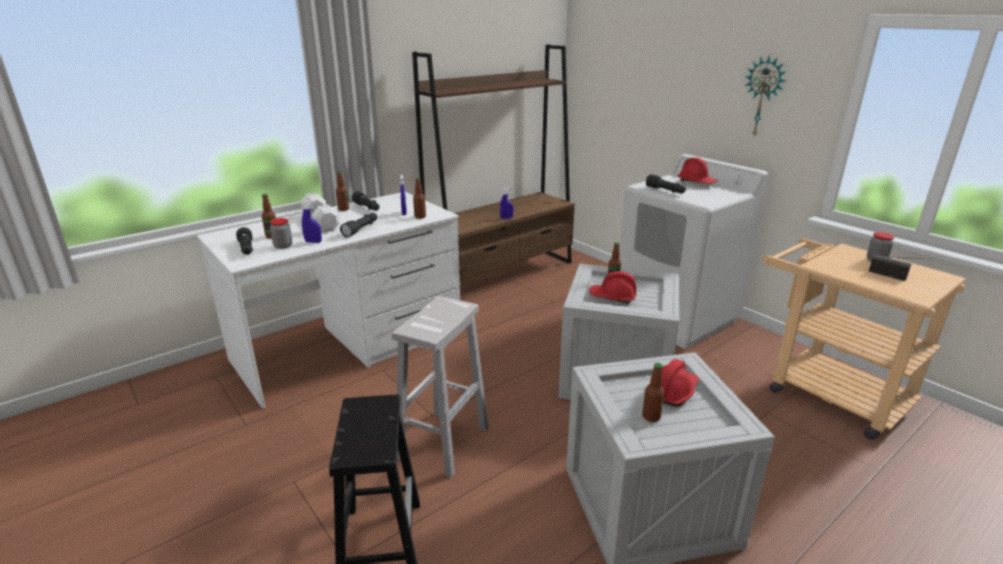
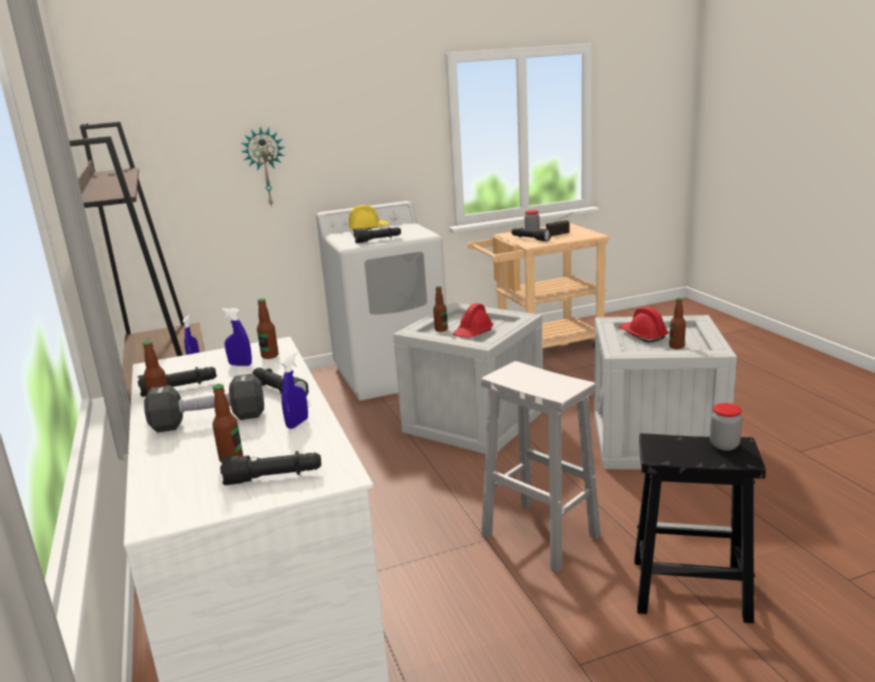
camera: 70 degrees left, 5 degrees down
(283, 246) = (291, 446): jar -> jar (724, 445)
(321, 222) = (209, 421): white dumbbell -> black dumbbell
(697, 182) = (369, 229): red hard hat -> yellow hard hat
(763, 97) = (378, 136): wall clock -> wall clock (265, 167)
(841, 262) = (530, 239): none -> black flashlight

